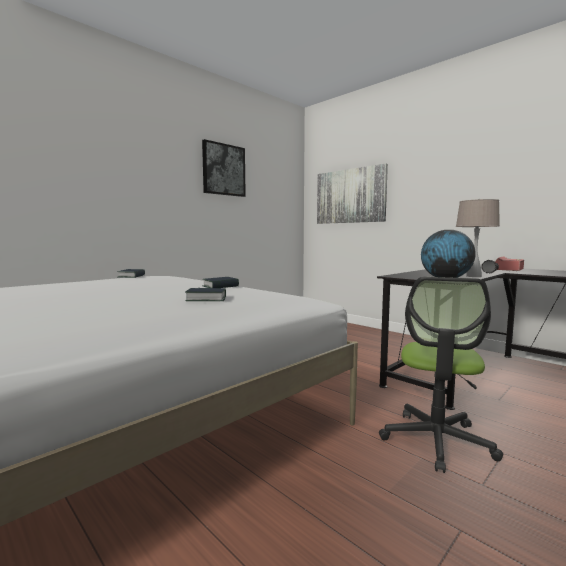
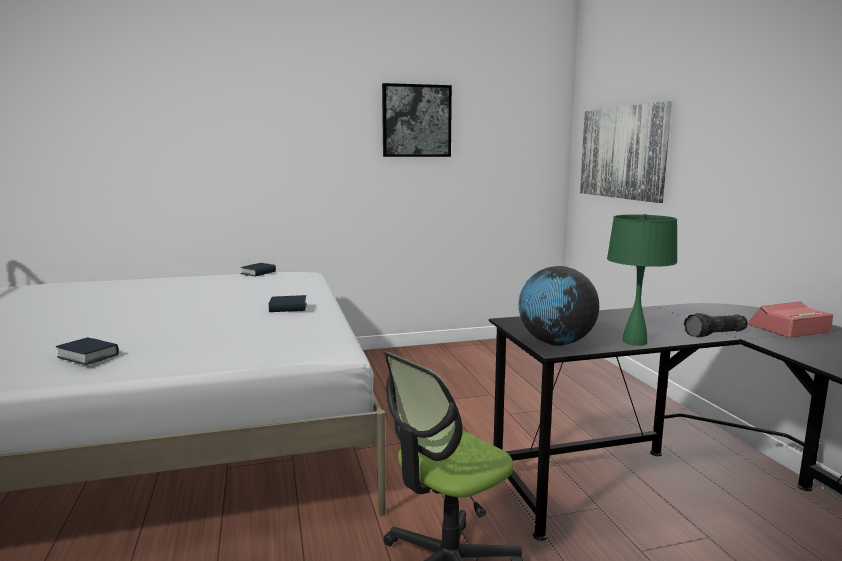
camera: 30 degrees right, 5 degrees up
(206, 299) = (218, 332): book -> book (88, 356)
(473, 276) = (634, 342): beige table lamp -> green table lamp

